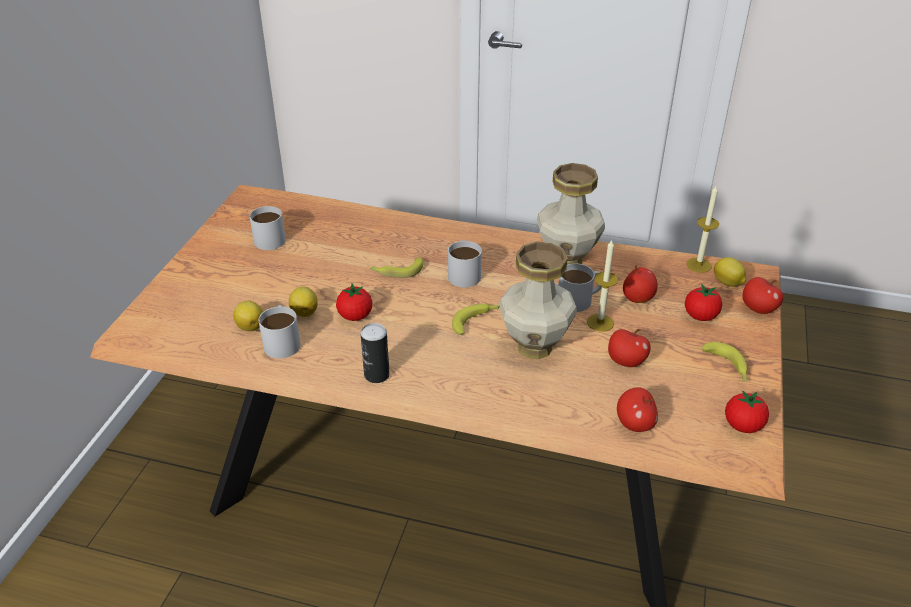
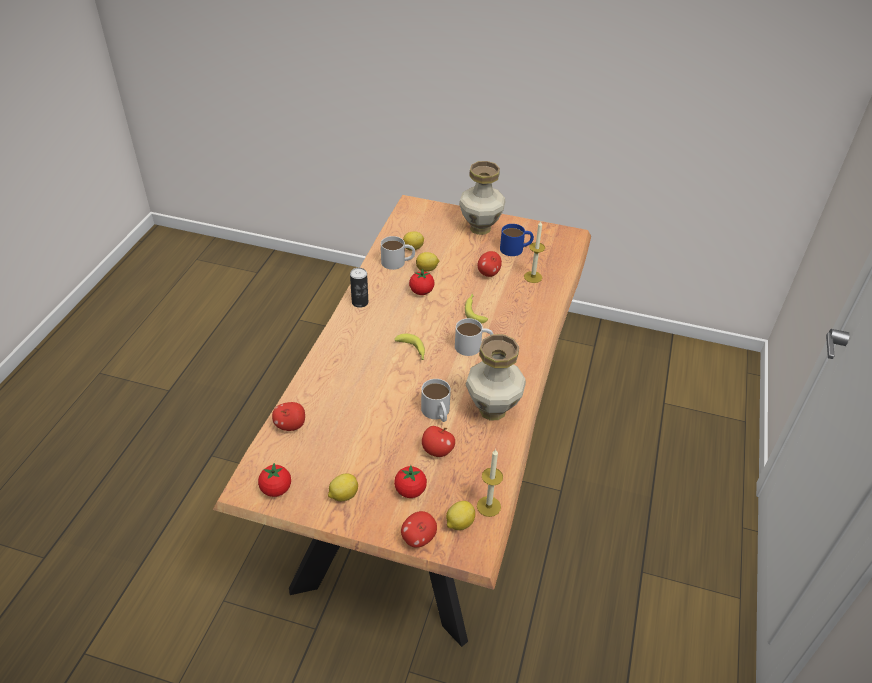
camera: 90 degrees right, 5 degrees up
(269, 237) = (516, 248): white mug -> blue mug
(534, 346) = (380, 380): vase -> vase (481, 228)
(600, 322) = (406, 421): candle -> candle (533, 277)
(626, 362) = (357, 430): apple -> apple (488, 273)
(727, 367) = (343, 495): banana -> lemon

